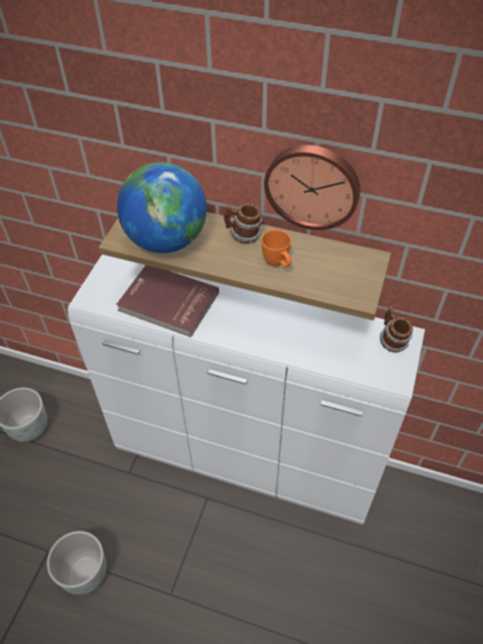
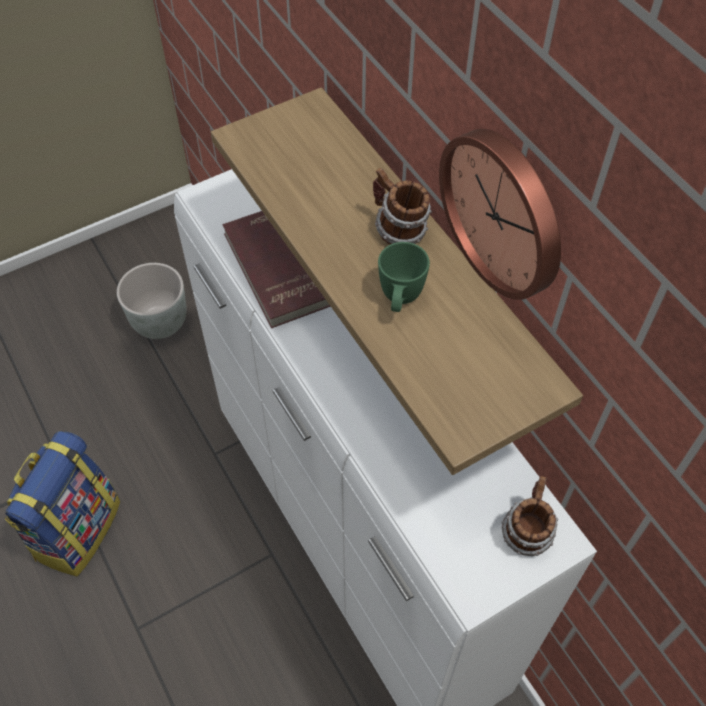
camera: 40 degrees right, 5 degrees up
(84, 573) = (77, 528): grey planter -> backpack
(166, 240) = (296, 173): globe -> none
(278, 264) = (400, 300): orange mug -> green mug

